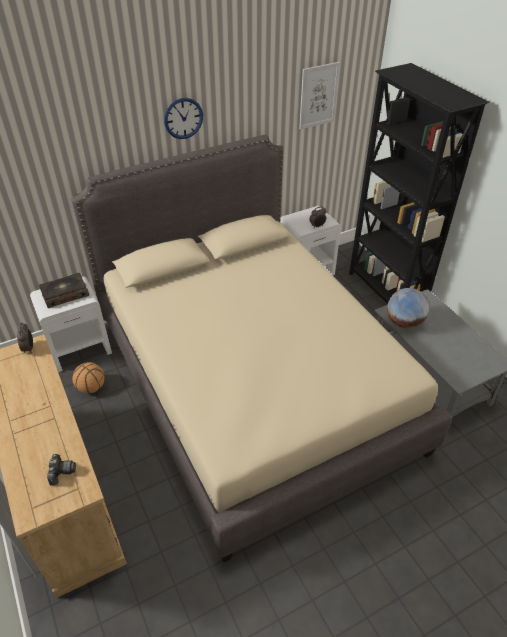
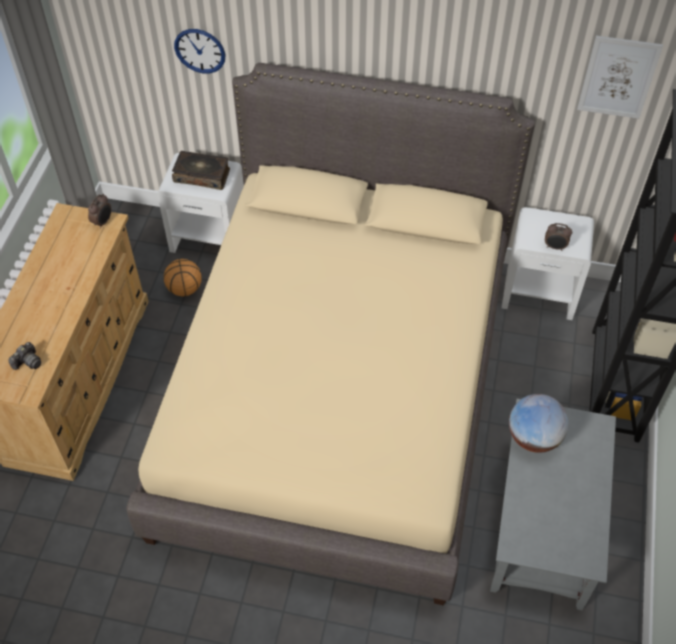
camera: 40 degrees right, 10 degrees up
(183, 118) = (399, 38): wall clock -> wall clock (200, 50)

